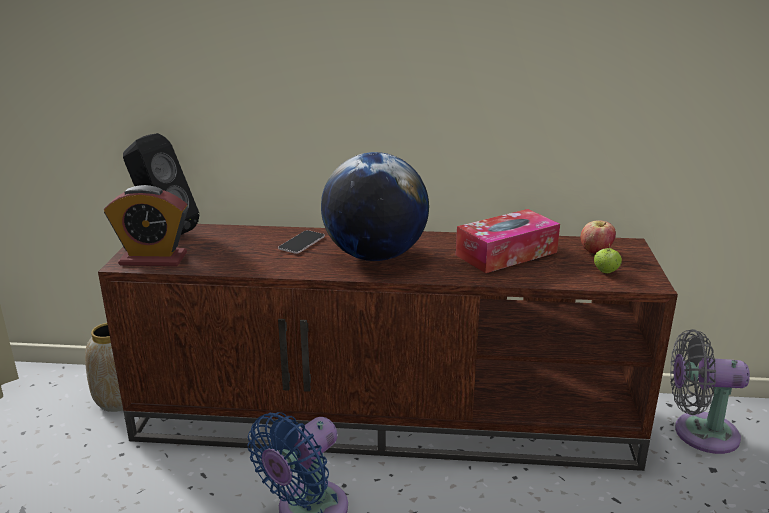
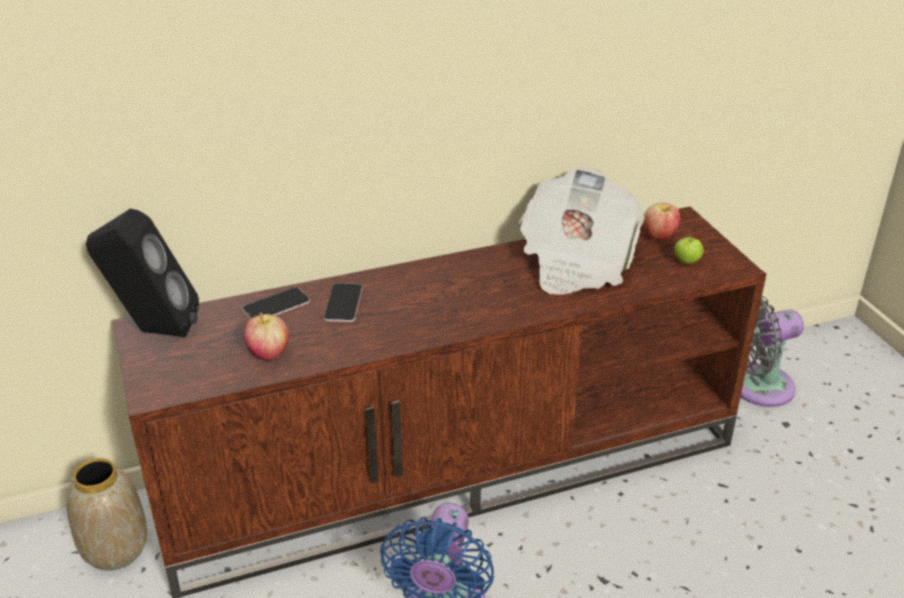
camera: 25 degrees left, 10 degrees up
(153, 259) = (183, 377): alarm clock -> none
(220, 259) = (268, 353): none -> apple
(255, 235) = (276, 306): none -> phone
(375, 256) = (443, 301): globe -> none
(506, 253) = (576, 262): tissue box -> newspaper

